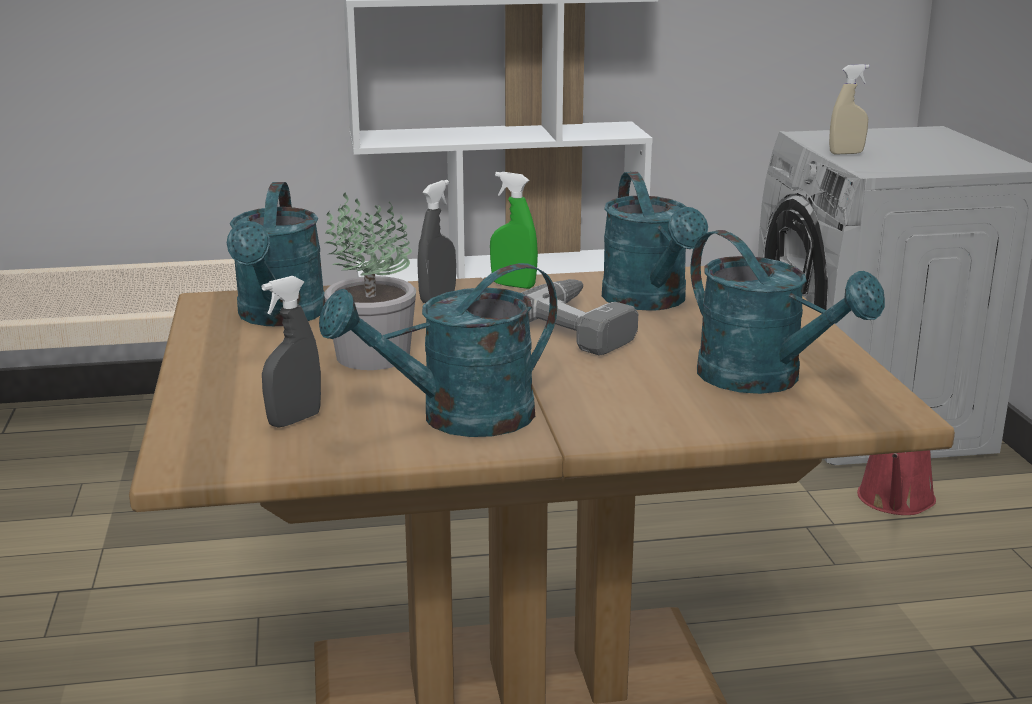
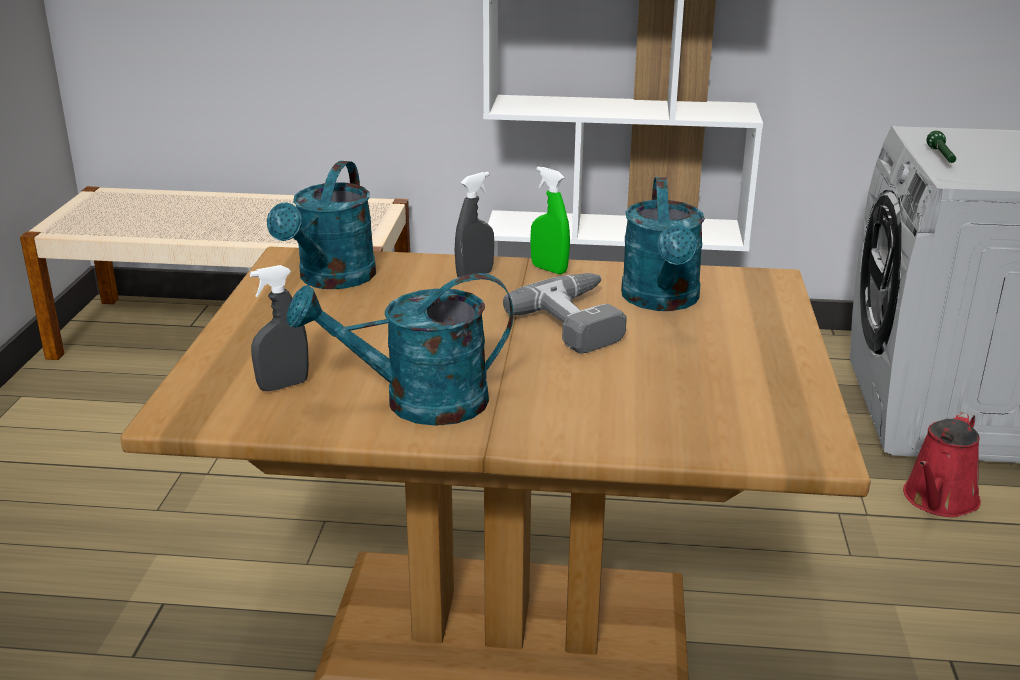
camera: 15 degrees right, 5 degrees up
(371, 356) = (383, 329): potted plant -> none
(764, 380) = (715, 400): turquoise watering can -> none
(846, 153) = (942, 157): beige spray bottle -> green flashlight

